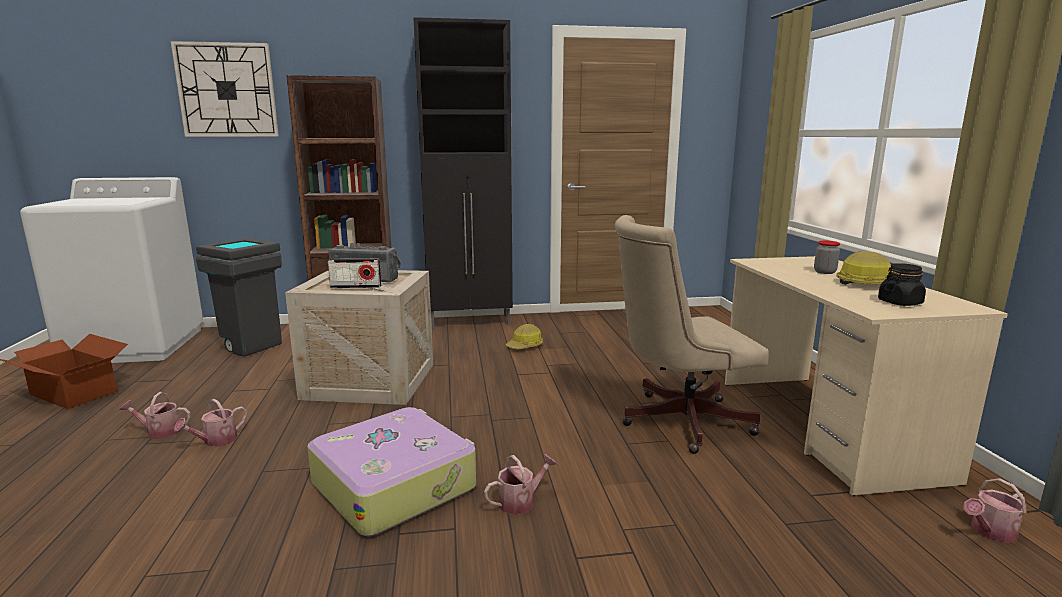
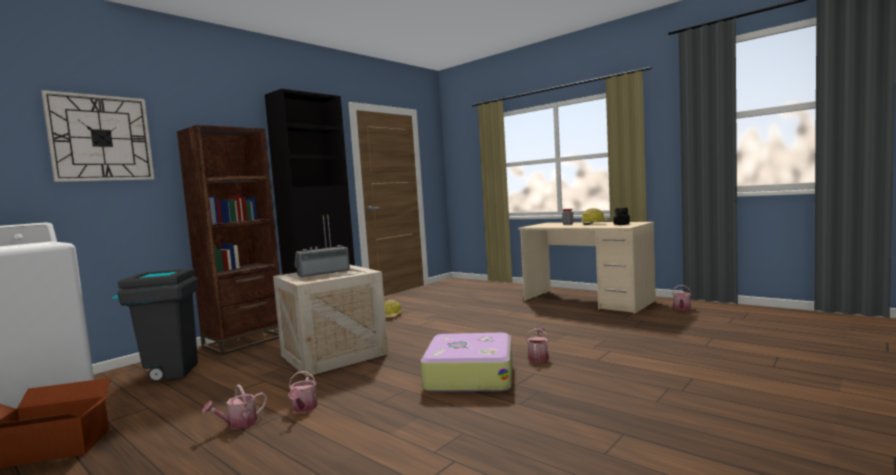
camera: 40 degrees left, 10 degrees down
(356, 287) = (334, 275): radio -> none
(677, 421) = (534, 316): beige office chair -> none

